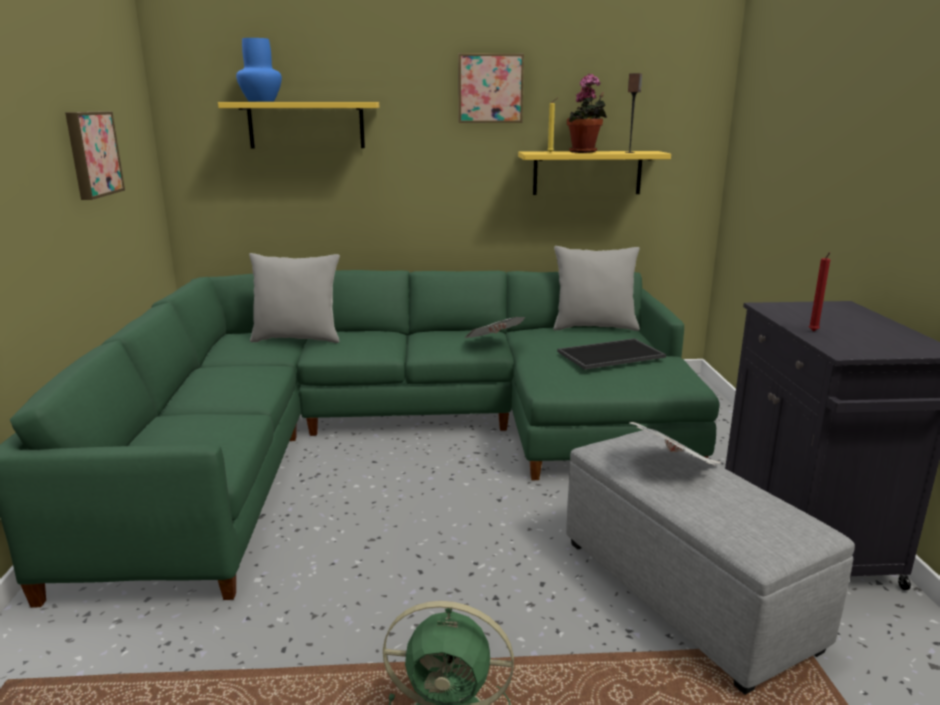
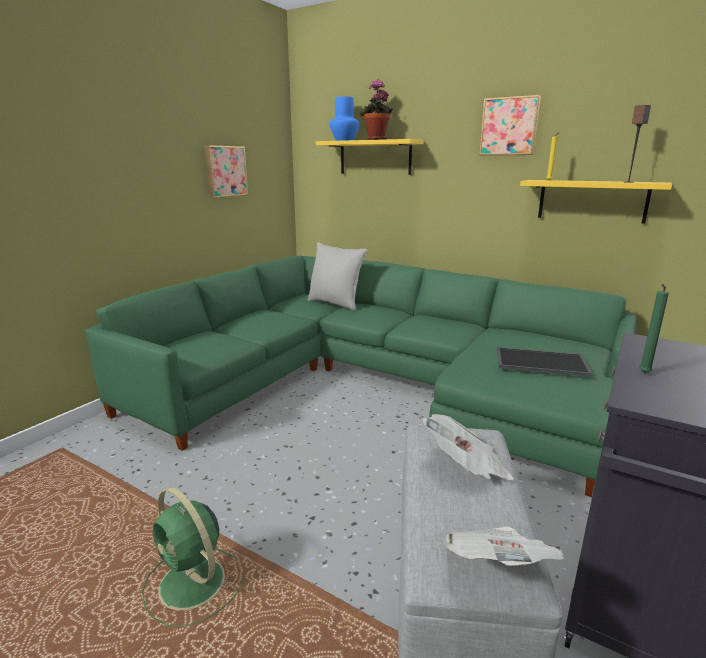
camera: 35 degrees right, 0 degrees up
(493, 343) = (457, 333): newspaper -> newspaper (497, 568)
(584, 152) = (583, 181): potted plant -> potted plant (376, 140)
(594, 327) = (563, 338): grey pillow -> none
(813, 332) = (643, 374): red candle -> green candle

